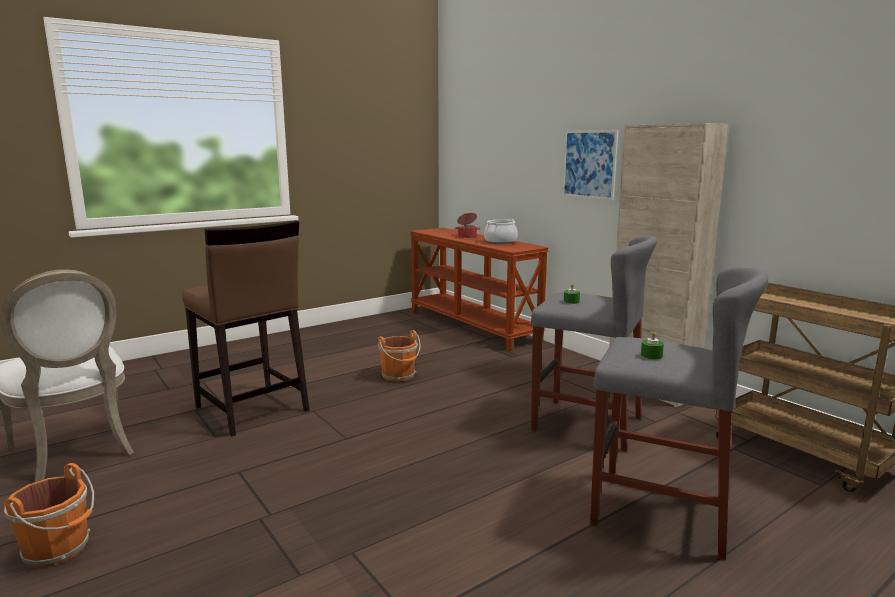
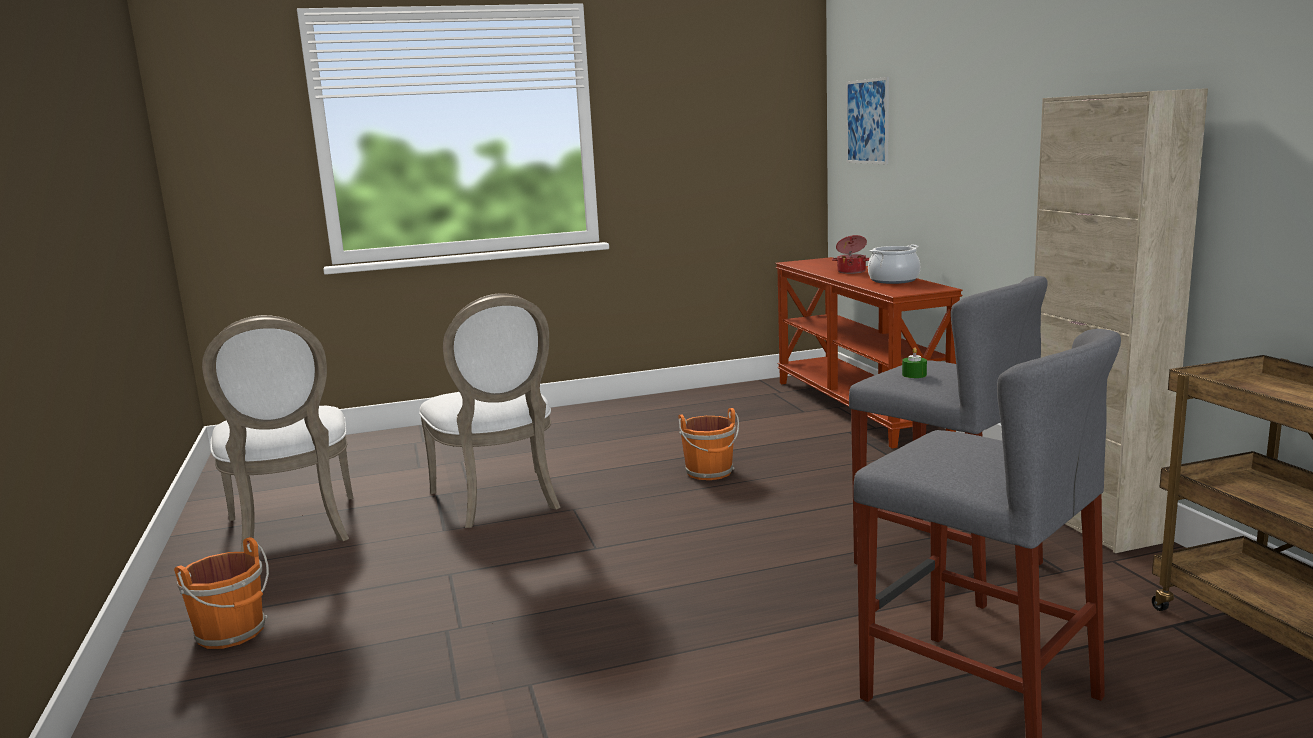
camera: 20 degrees right, 0 degrees up
(251, 409) = (500, 501): brown stool -> white chair
(589, 164) = (1016, 158): picture -> picture (867, 121)
(651, 355) = (947, 459): green candle -> none

